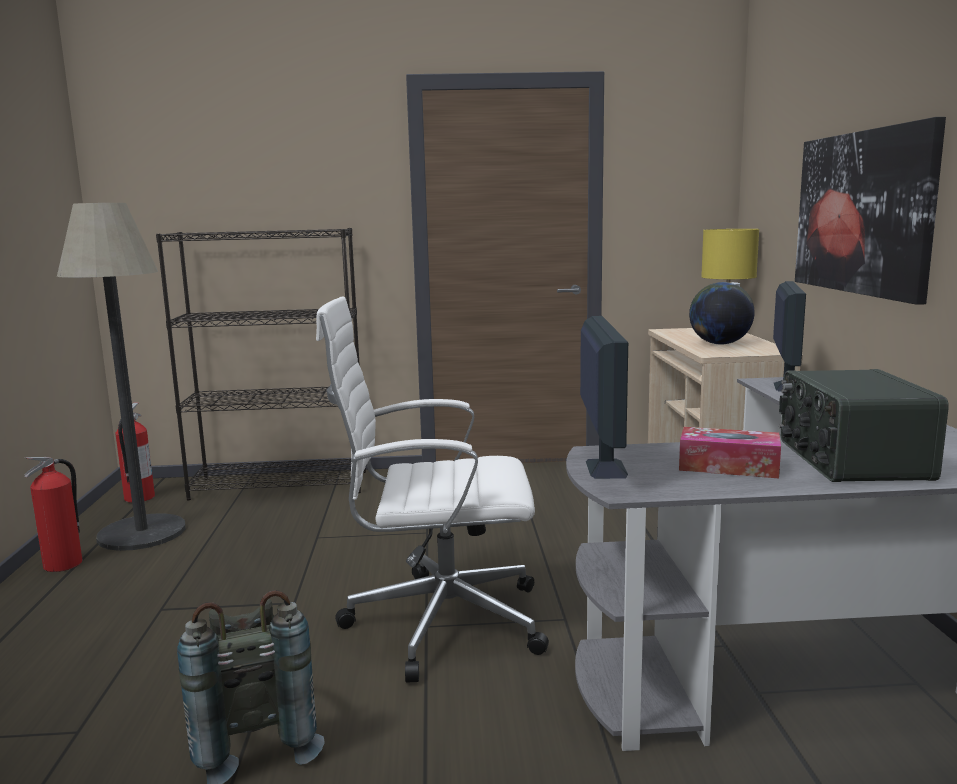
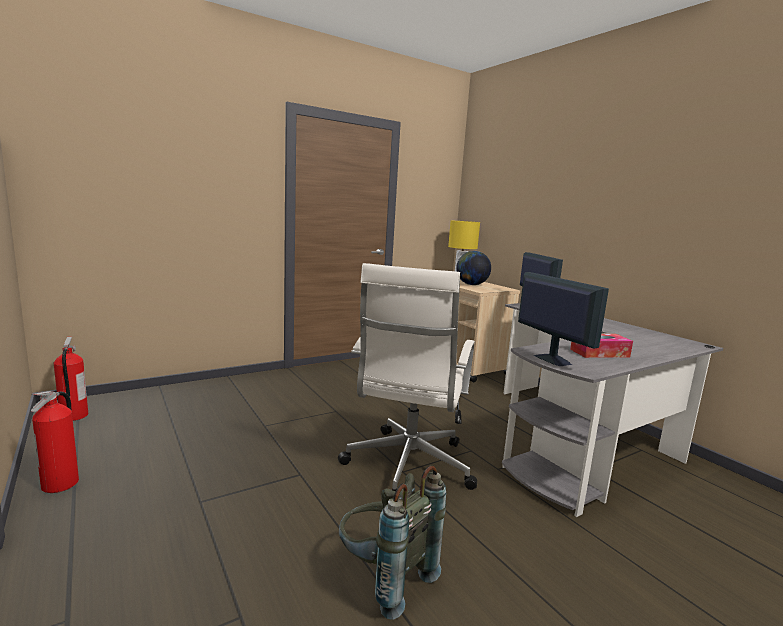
camera: 30 degrees left, 0 degrees up
(142, 533) = (111, 444): floor lamp -> none
(281, 485) = (193, 391): black bookcase -> none
(439, 622) = (407, 467): white office chair -> white office chair turned 45 degrees counterclockwise
(849, 460) = (635, 345): radio -> none
(862, 213) = (566, 219): picture -> none

